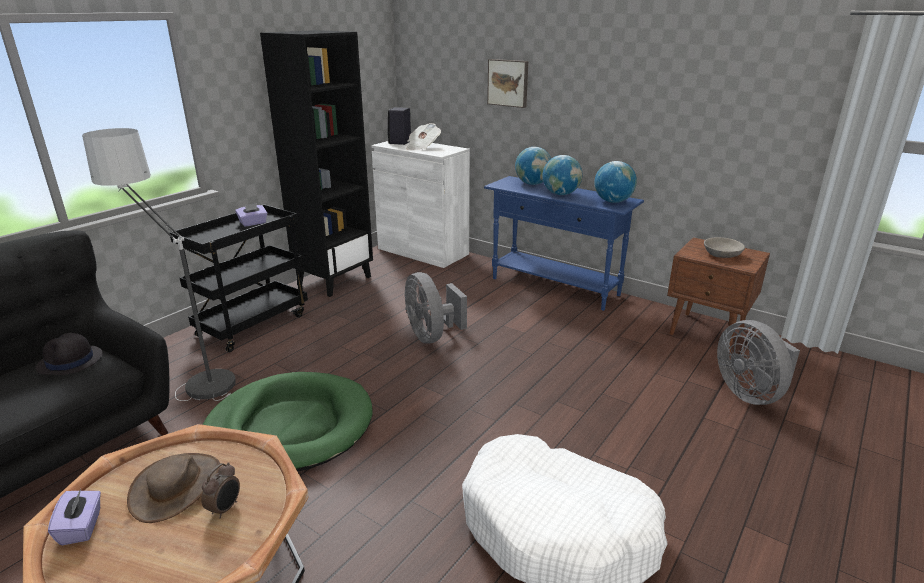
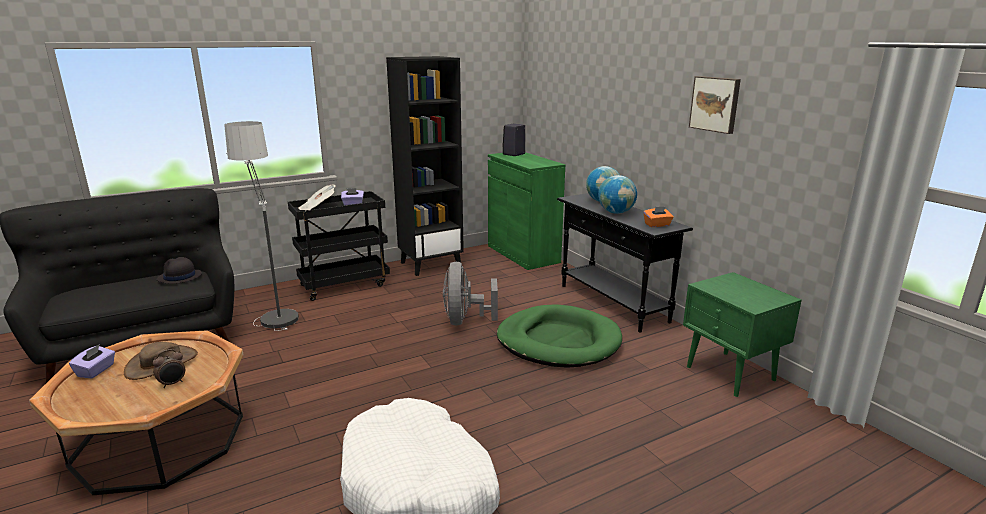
camera: 25 degrees right, 5 degrees down
(290, 427) = (303, 360): green dog bed -> green dog bed (558, 341)
(422, 147) = (526, 159): newspaper -> newspaper (318, 207)
(423, 251) = (523, 254): white cabinet -> green cabinet
(508, 83) = (596, 106): picture -> picture (715, 104)
(555, 287) = (613, 303): blue console table -> black console table
(613, 201) = (657, 225): globe -> orange tissue box
(707, 332) = (730, 374): brown nightstand -> green nightstand
(722, 254) = (742, 292): grey bowl -> none
(750, 393) = (716, 438): grey fan -> none

